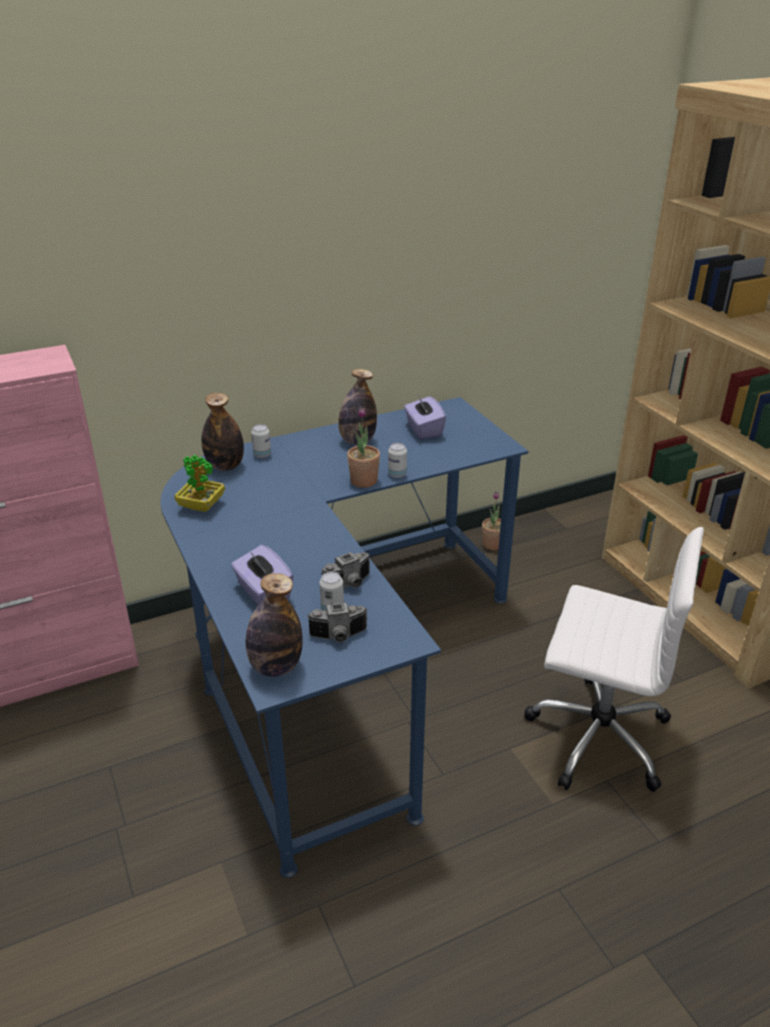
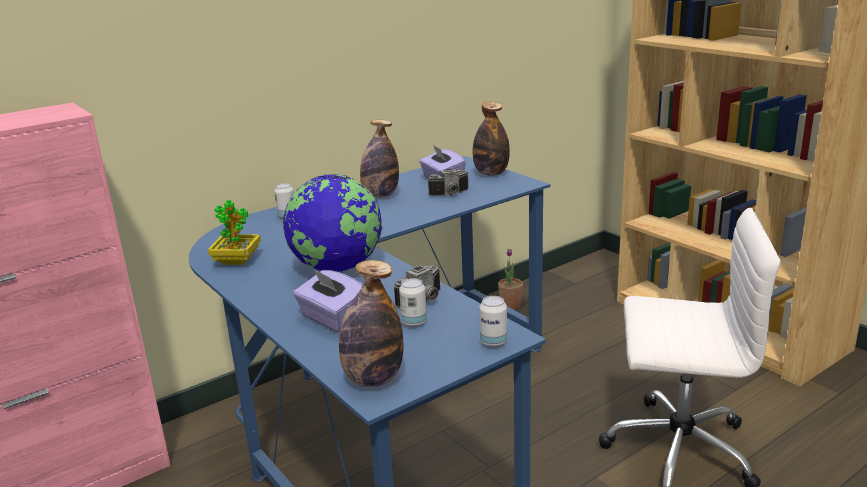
camera: 10 degrees left, 10 degrees down
(225, 466) = (251, 228): bottle -> bottle (491, 173)
(287, 530) = (338, 268): none -> globe
(339, 637) = (432, 344): camera -> camera (451, 194)
(364, 481) = (400, 222): potted plant -> none
(397, 474) = (432, 214): can -> can (493, 342)

